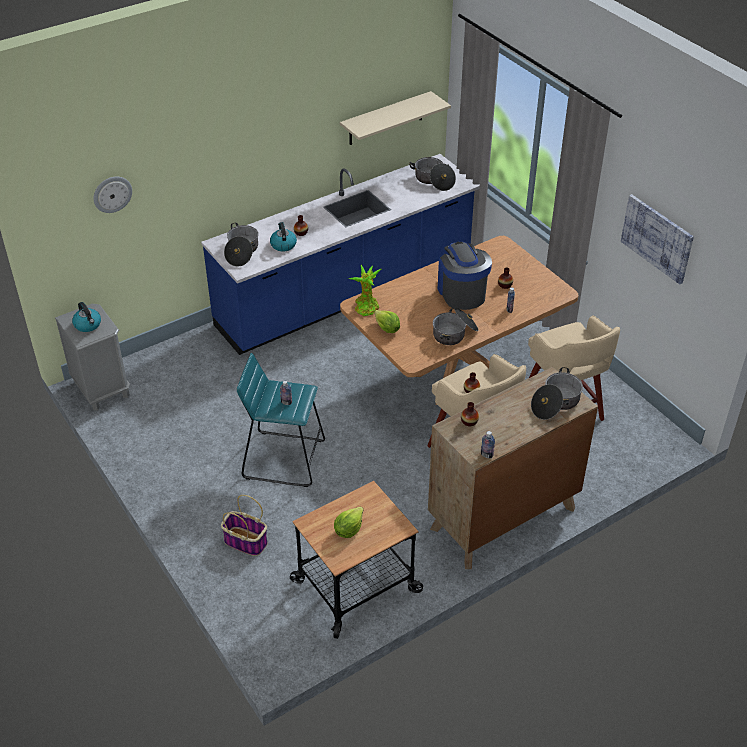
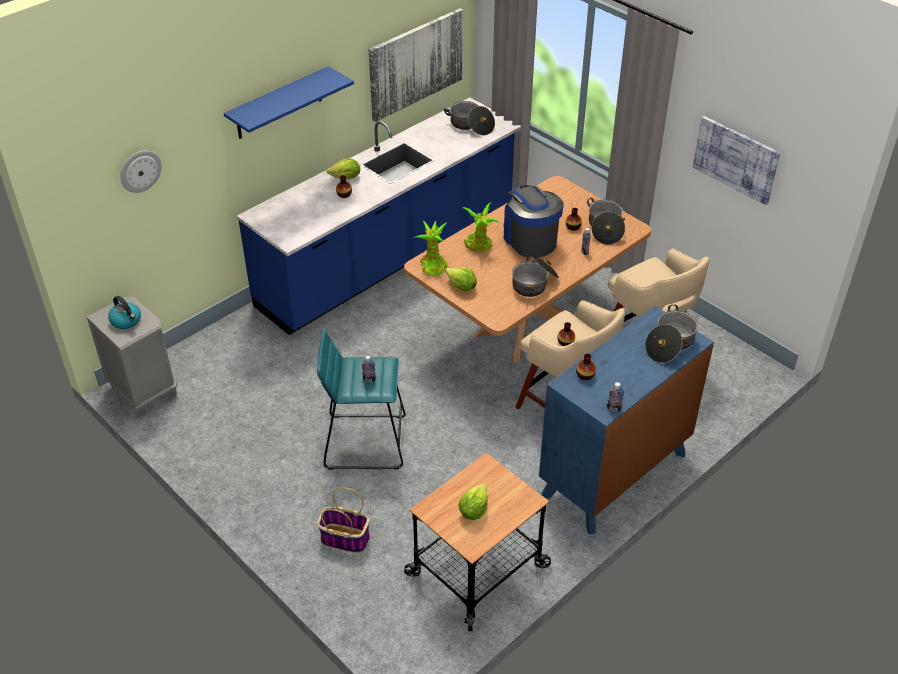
camera: 10 degrees left, 0 degrees up
(242, 252) = (284, 221): cooking pot -> cooking pot (605, 228)
(247, 145) = (279, 104): none -> blue shelf
(283, 244) = (328, 209): kettle -> none
(307, 218) = (346, 178): none -> lettuce
(386, 119) = (416, 64): beige shelf -> picture
(413, 293) = (479, 245): none -> potted plant
(503, 518) = (614, 474): brown dresser -> blue dresser

